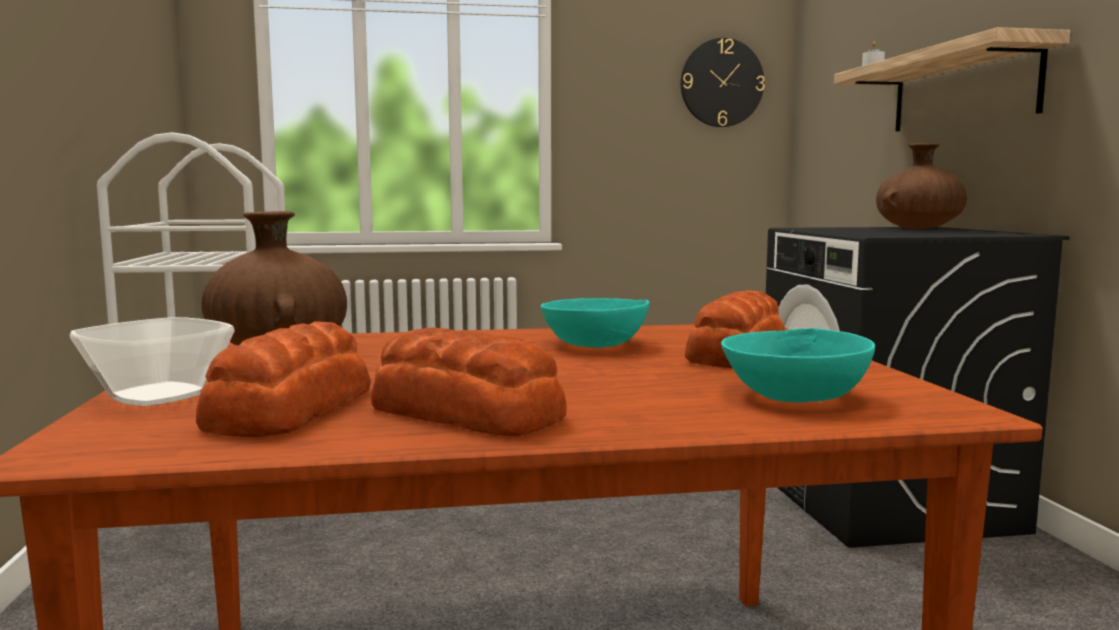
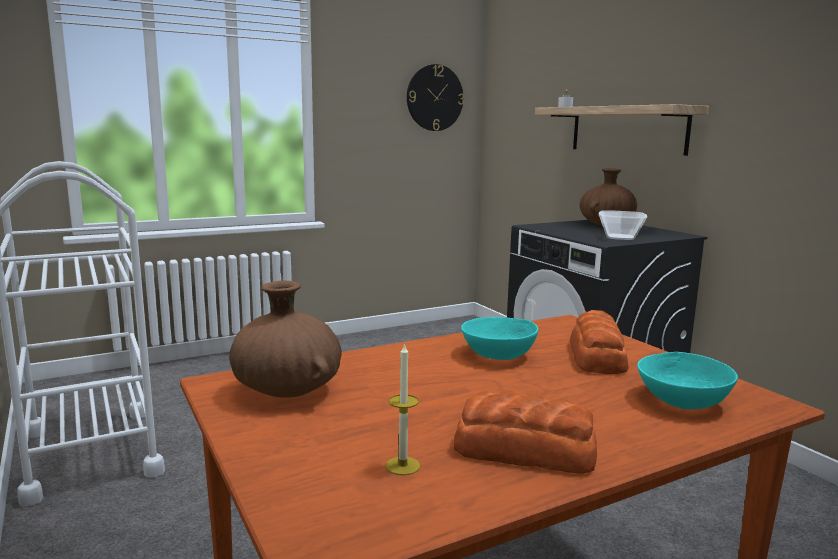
camera: 20 degrees left, 5 degrees up
(161, 395) = (281, 463): bowl -> bowl (621, 237)
(289, 409) = (402, 466): bread -> candle

